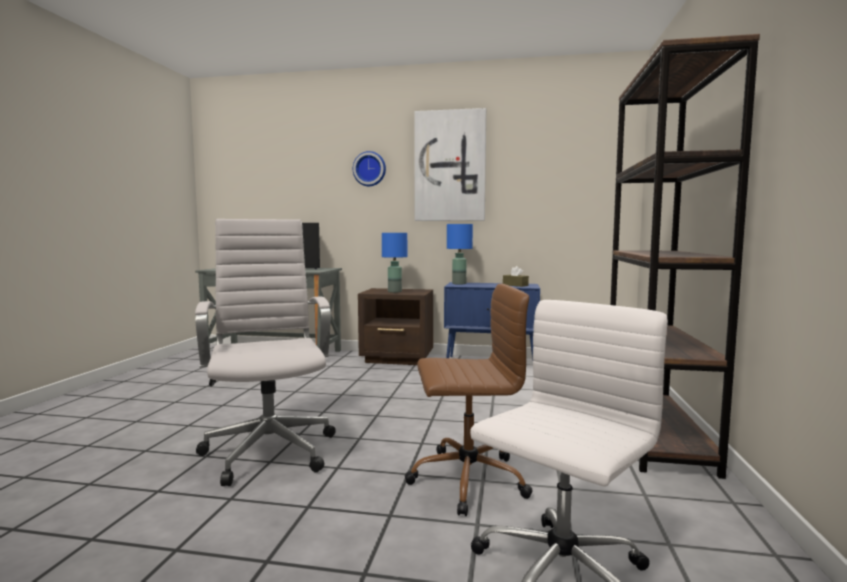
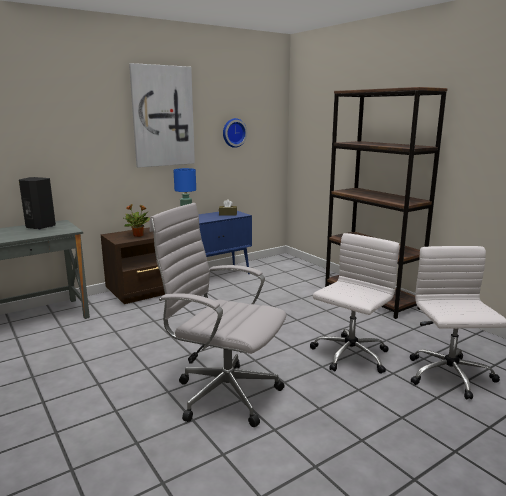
camera: 45 degrees left, 10 degrees up
(370, 169) = (87, 118): wall clock -> wall clock (233, 132)
(394, 292) = (138, 235): blue table lamp -> potted plant
(465, 479) = (349, 355): brown office chair -> white office chair

